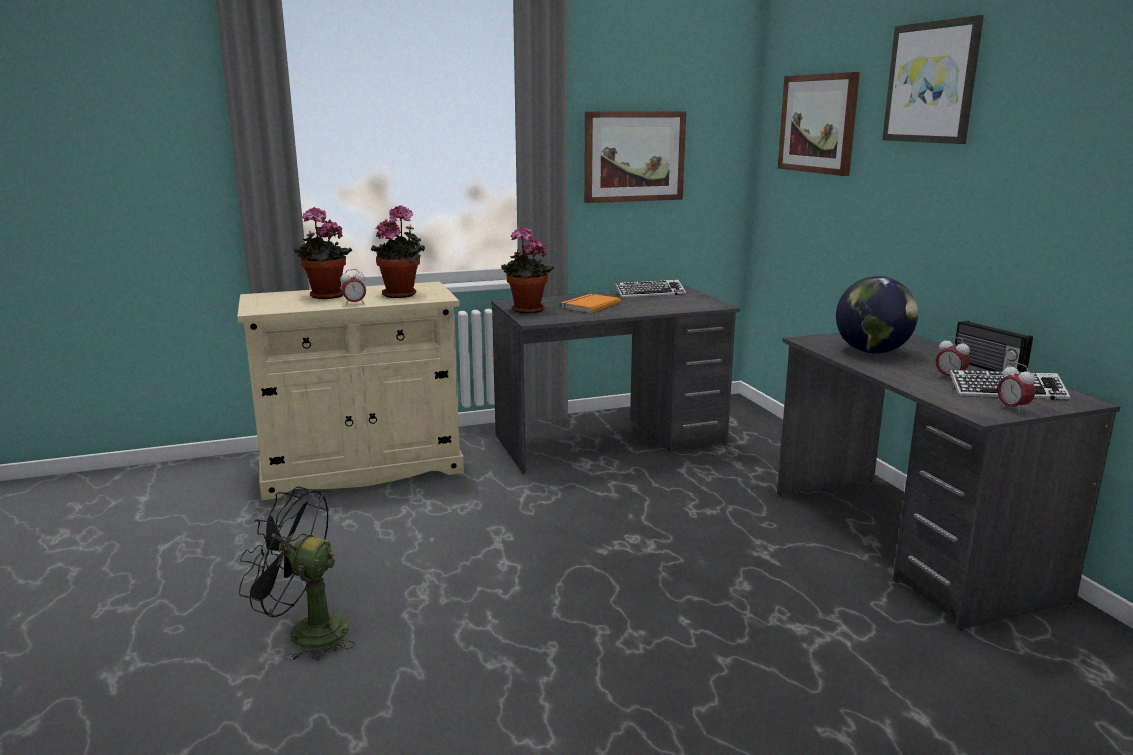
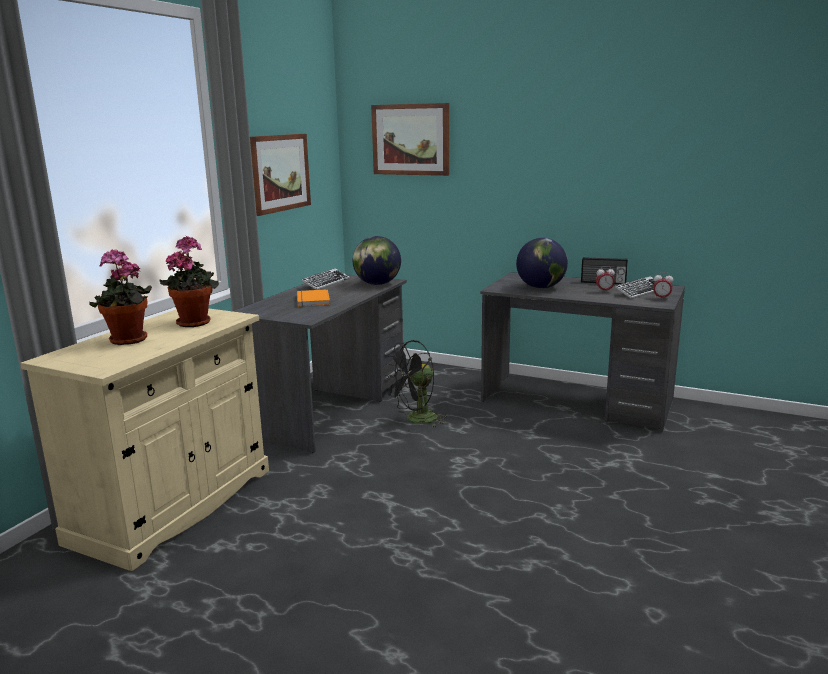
camera: 45 degrees left, 0 degrees up
(305, 632) = (384, 626): black fan -> black fan (416, 420)
(354, 303) = (181, 339): alarm clock -> none
(526, 311) = (279, 314): potted plant -> none
(694, 305) = (377, 284): none -> globe
(932, 82) = (518, 111): picture -> none

